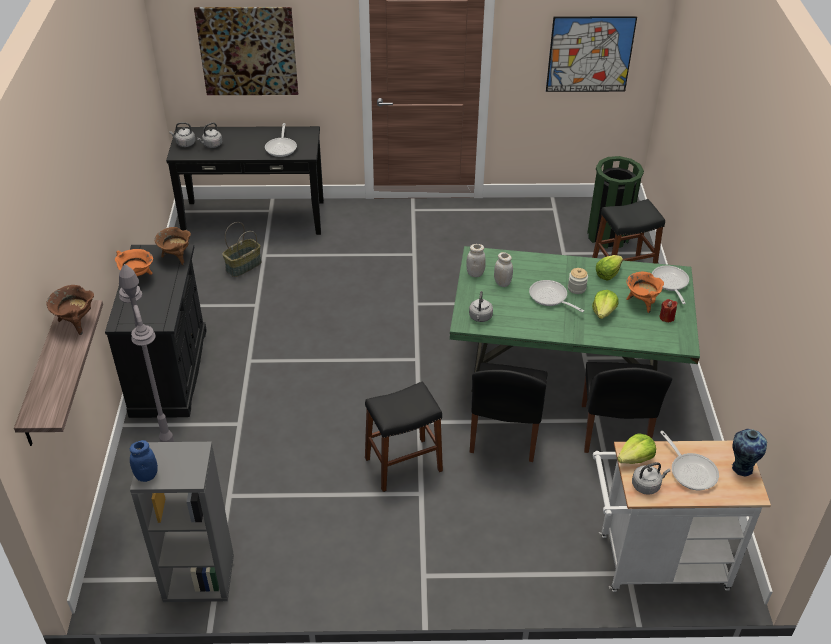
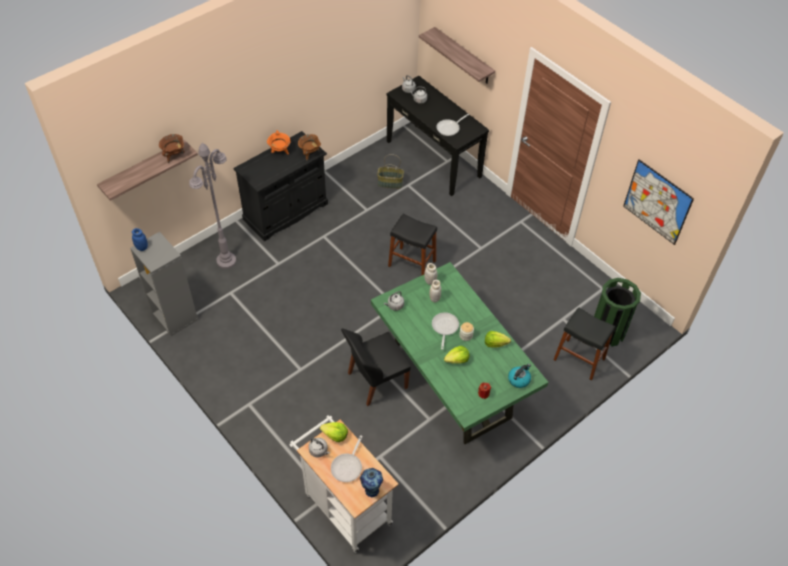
camera: 50 degrees right, 10 degrees up
(248, 51) = (463, 56): picture -> shelf
(403, 464) = (313, 349): black stool -> black stool (412, 263)
(613, 432) = (427, 432): black chair -> none
(641, 302) = (485, 374): orange cooking pot -> none
(670, 283) = (519, 379): frying pan -> kettle

